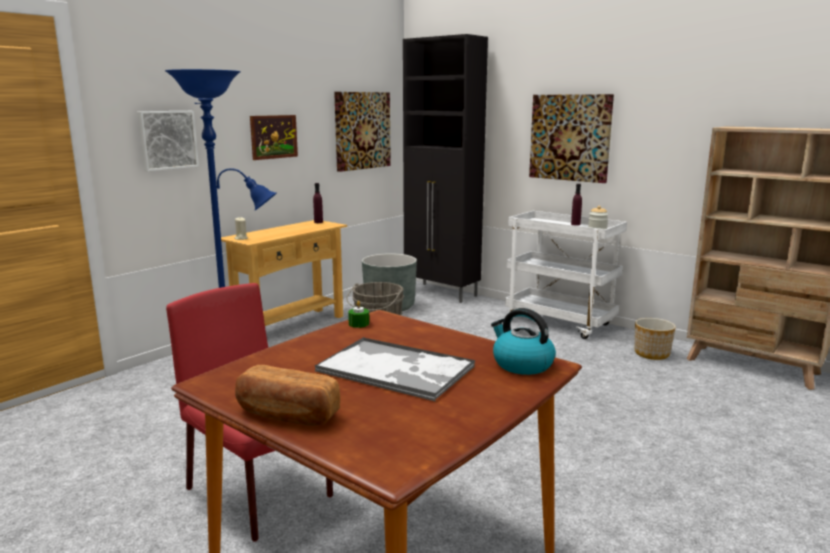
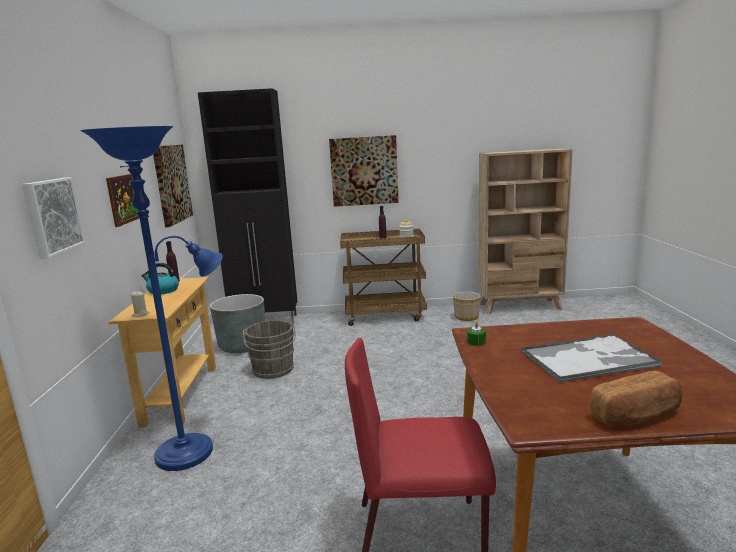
camera: 40 degrees left, 0 degrees up
(521, 364) = (624, 327): kettle -> kettle (162, 291)
(560, 323) = (385, 316): white cart -> brown cart

